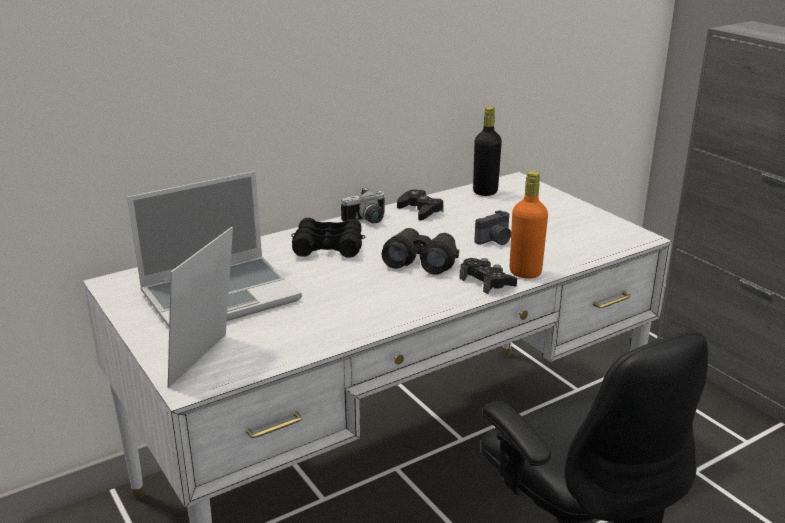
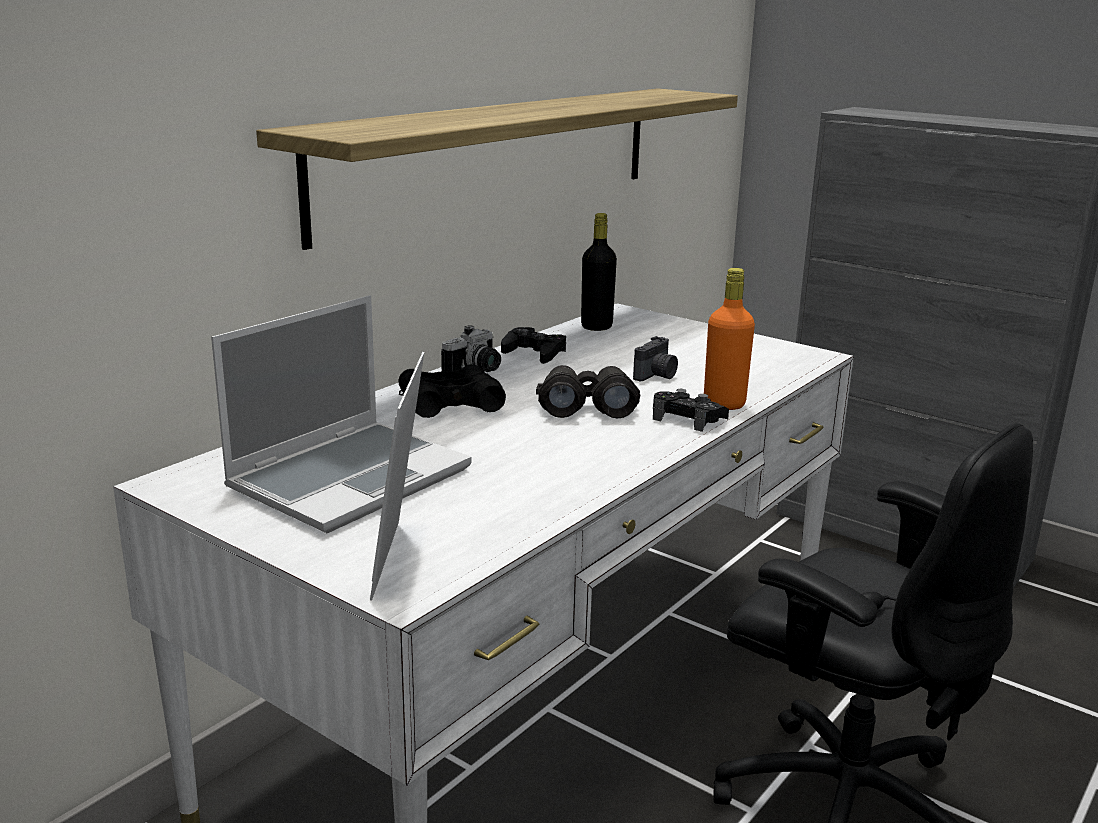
camera: 20 degrees left, 5 degrees down
(403, 63) = (497, 157): none -> shelf

